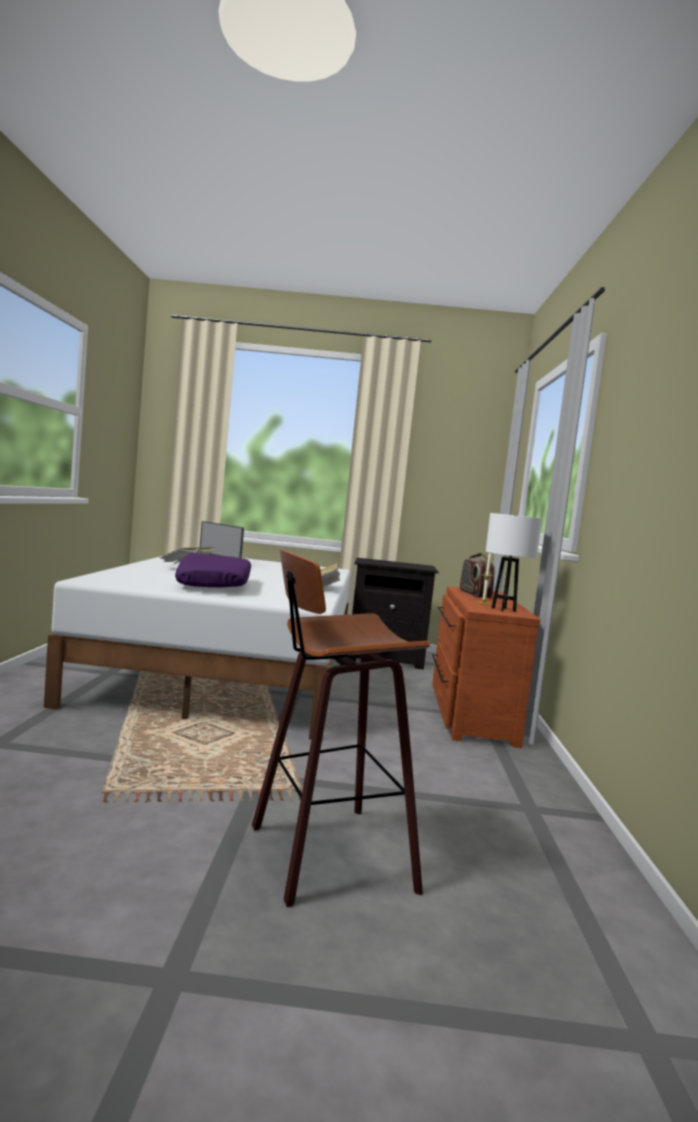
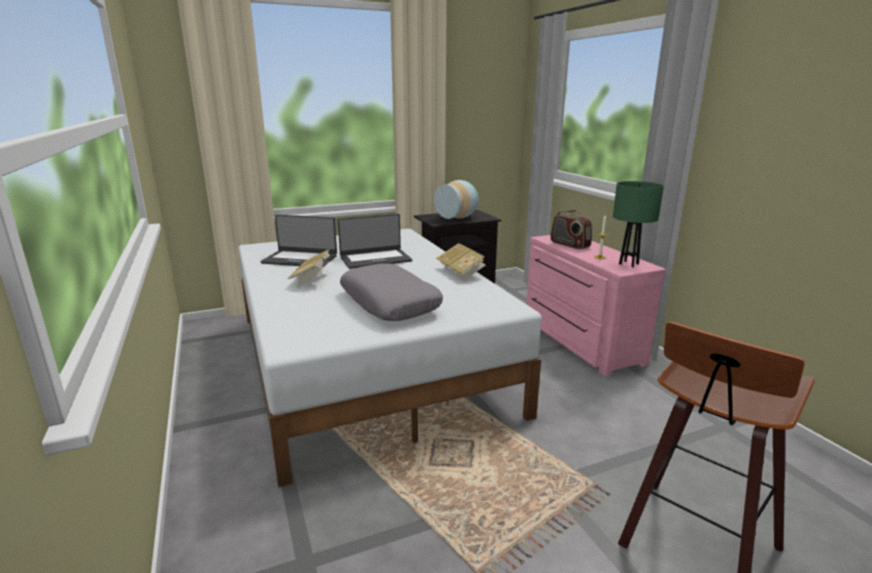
camera: 25 degrees left, 15 degrees up
(215, 584) = (390, 303): purple pillow -> grey pillow
(267, 572) = (375, 259): none -> laptop
(395, 564) = (458, 218): none -> vase
(468, 713) = (578, 341): brown dresser -> pink dresser
(503, 609) = (628, 264): white table lamp -> green table lamp

